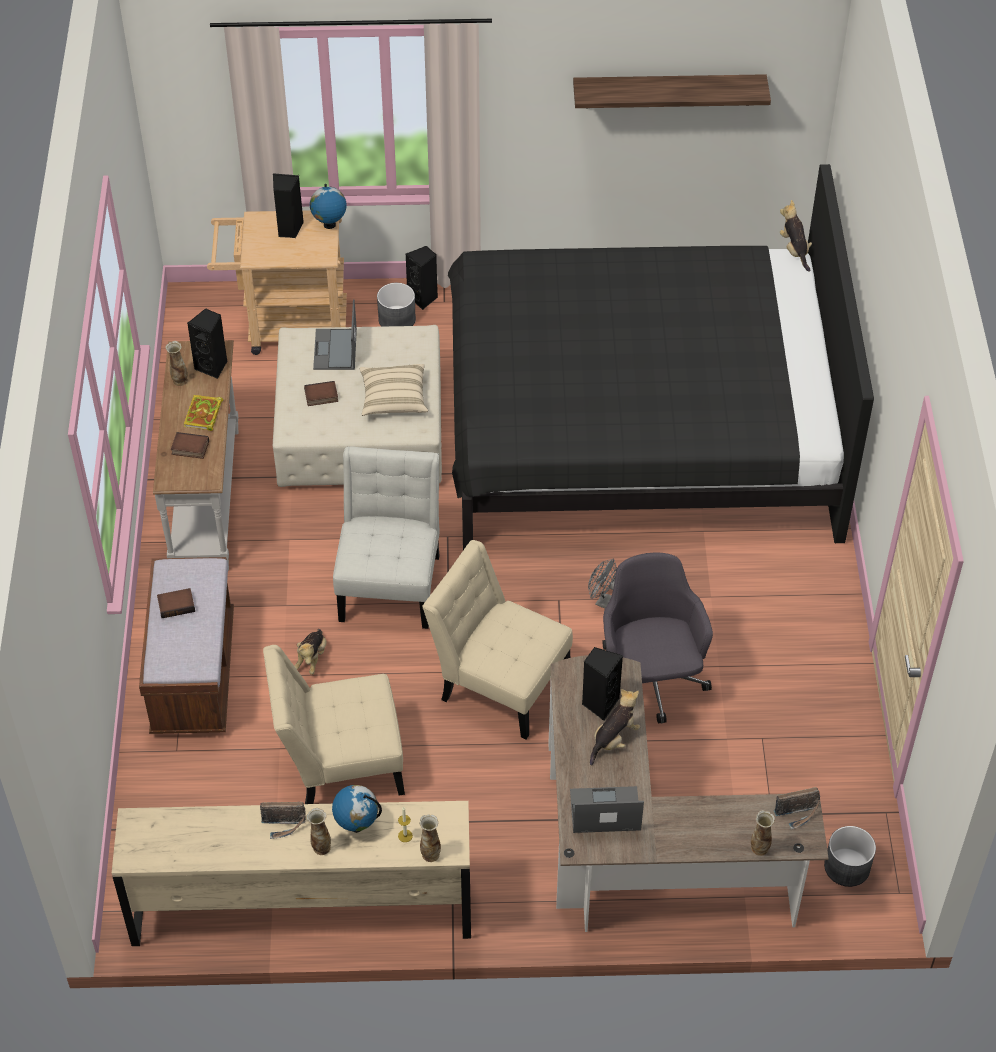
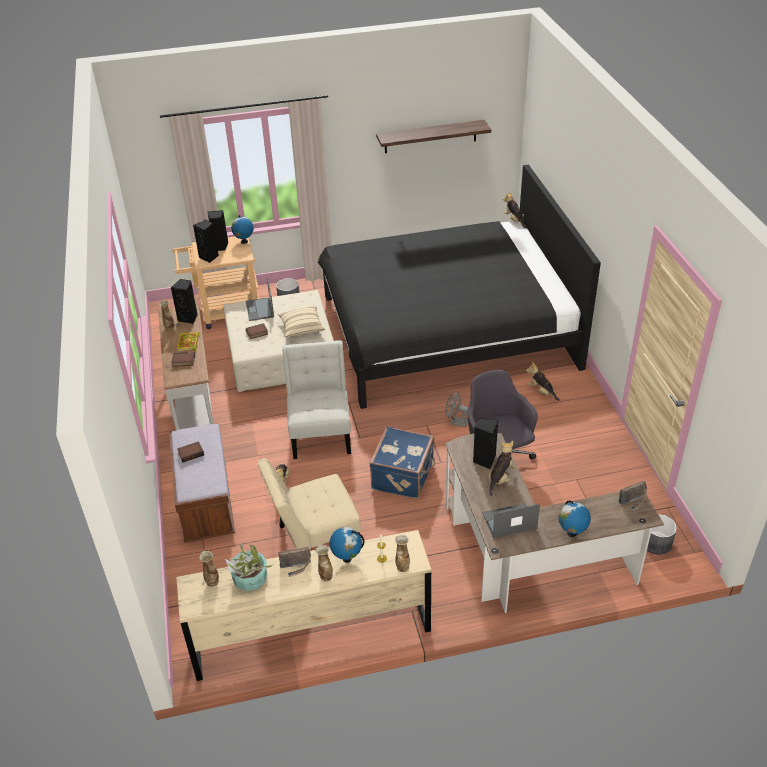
camera: 10 degrees left, 10 degrees down
(217, 831) = (250, 579): none -> potted plant
(423, 298) = (302, 288): black speaker -> black speaker (209, 257)
(499, 682) = (404, 476): beige chair -> blue suitcase
(688, 847) = (572, 533): none -> globe
(759, 848) = (618, 526): vase -> vase (212, 582)
(760, 571) = (541, 391): none -> plush toy

